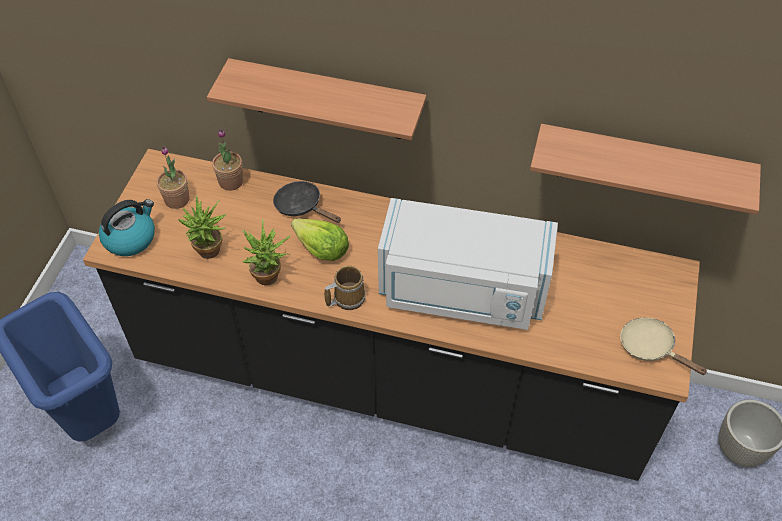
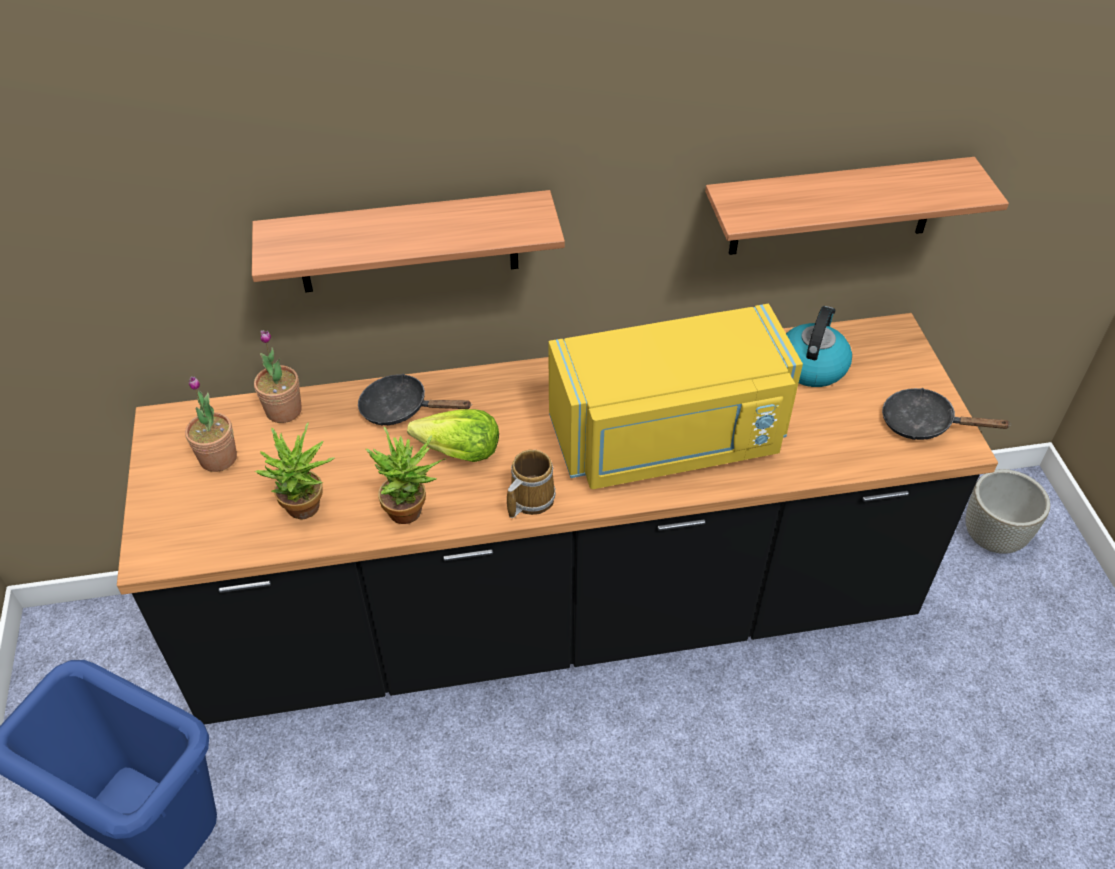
camera: 25 degrees left, 5 degrees down
(130, 238) = (176, 531): kettle -> kettle (811, 365)
(462, 292) = (669, 440): white microwave -> yellow microwave
(651, 348) = (924, 424): beige frying pan -> black frying pan

